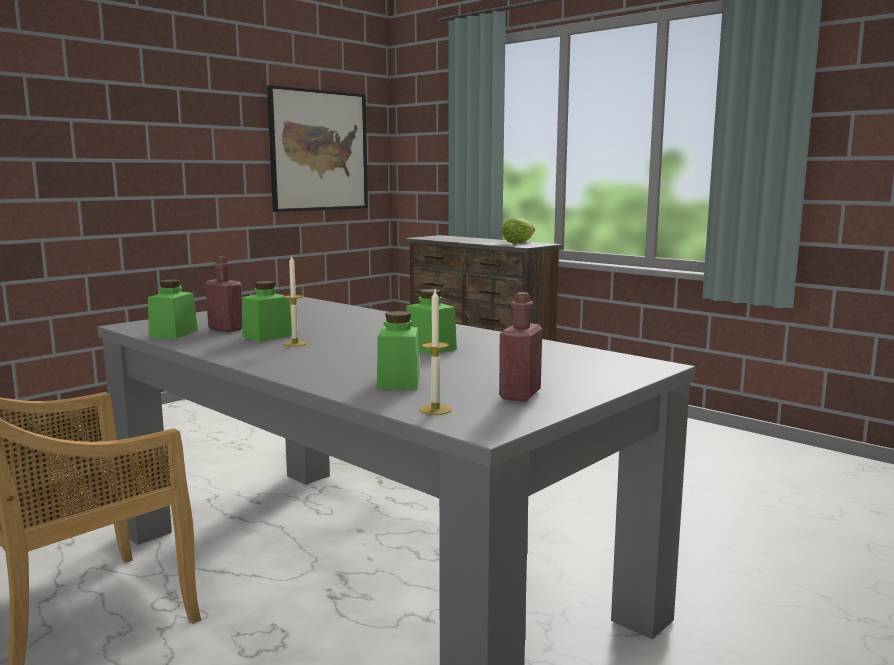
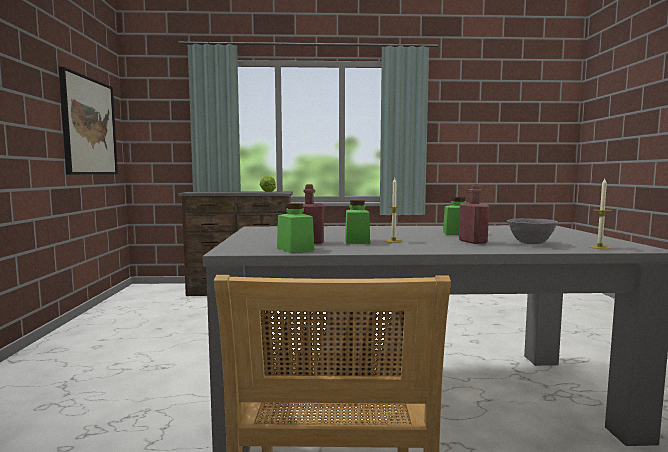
camera: 45 degrees left, 5 degrees down
(398, 382) = (530, 243): green jar -> grey bowl
(520, 395) = (583, 239): red bottle -> red bottle (472, 242)

